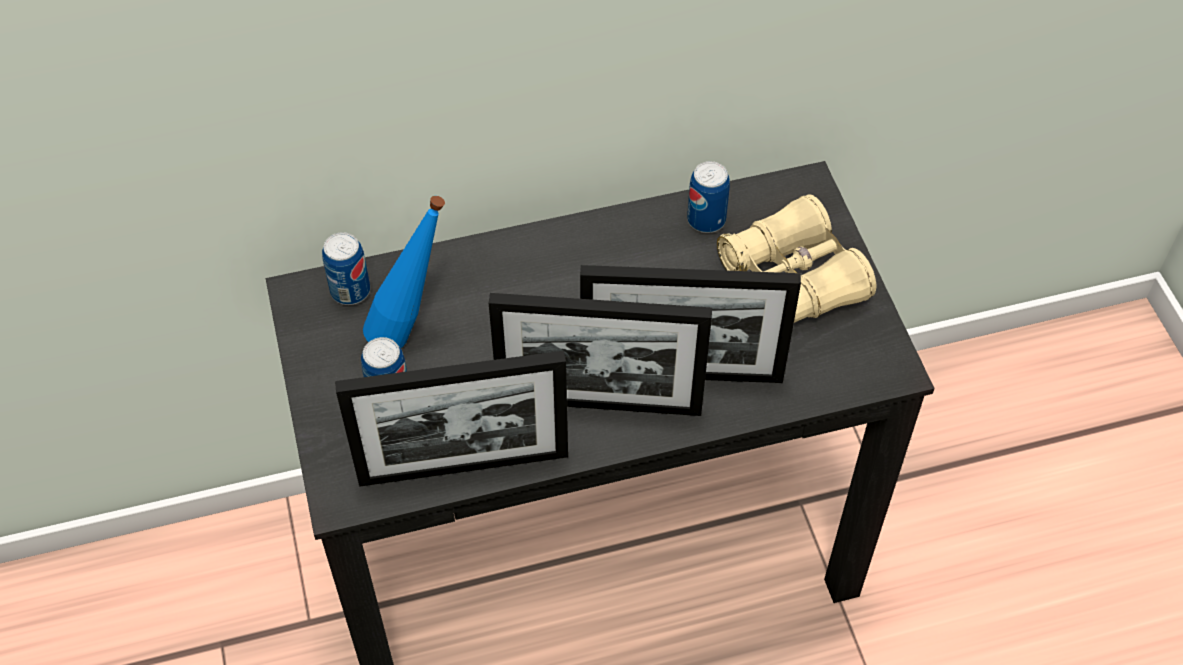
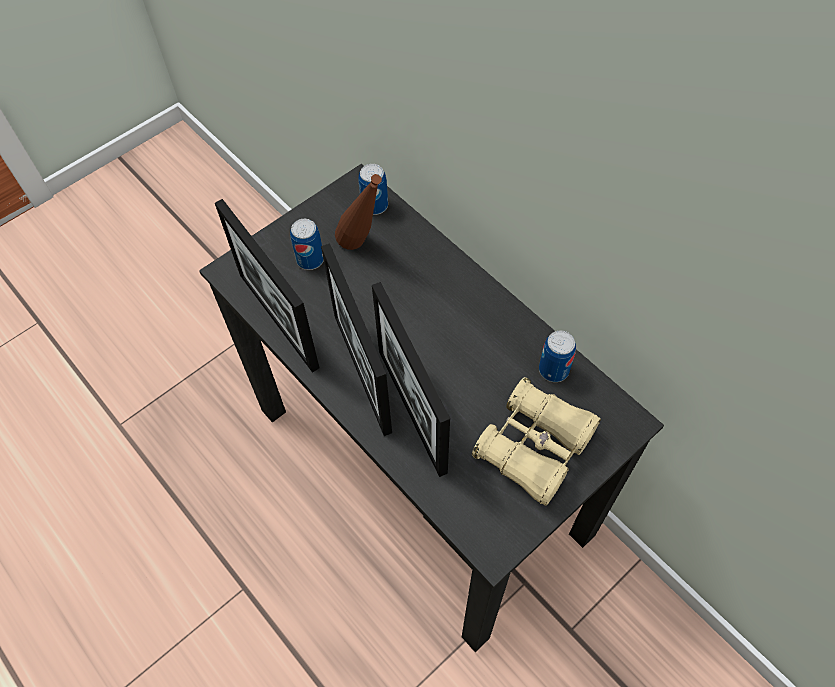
camera: 65 degrees right, 5 degrees up
(412, 330) = (363, 248): blue bottle -> brown bottle

